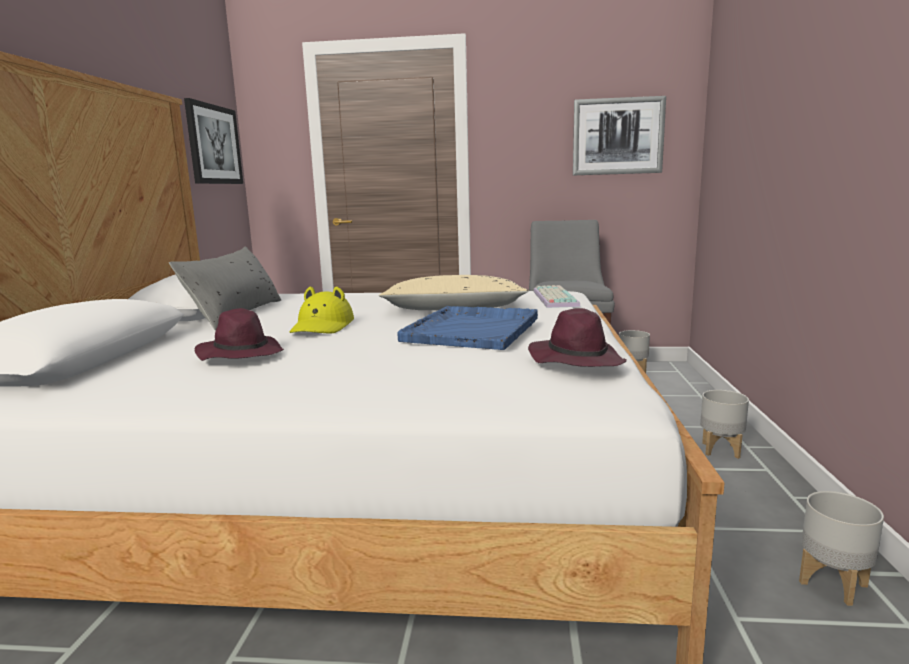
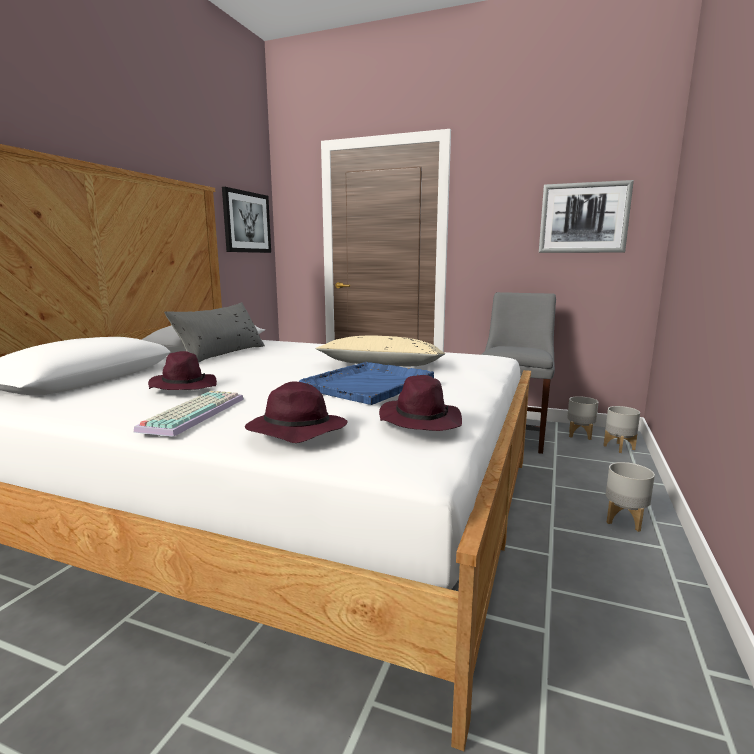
camera: 15 degrees right, 0 degrees up
(322, 327) = (264, 370): yellow hat -> none
(454, 385) = (295, 431): none -> purple hat
(553, 298) = (476, 362): keyboard -> keyboard (193, 413)
(831, 583) = (665, 674): grey planter -> grey planter (618, 447)

